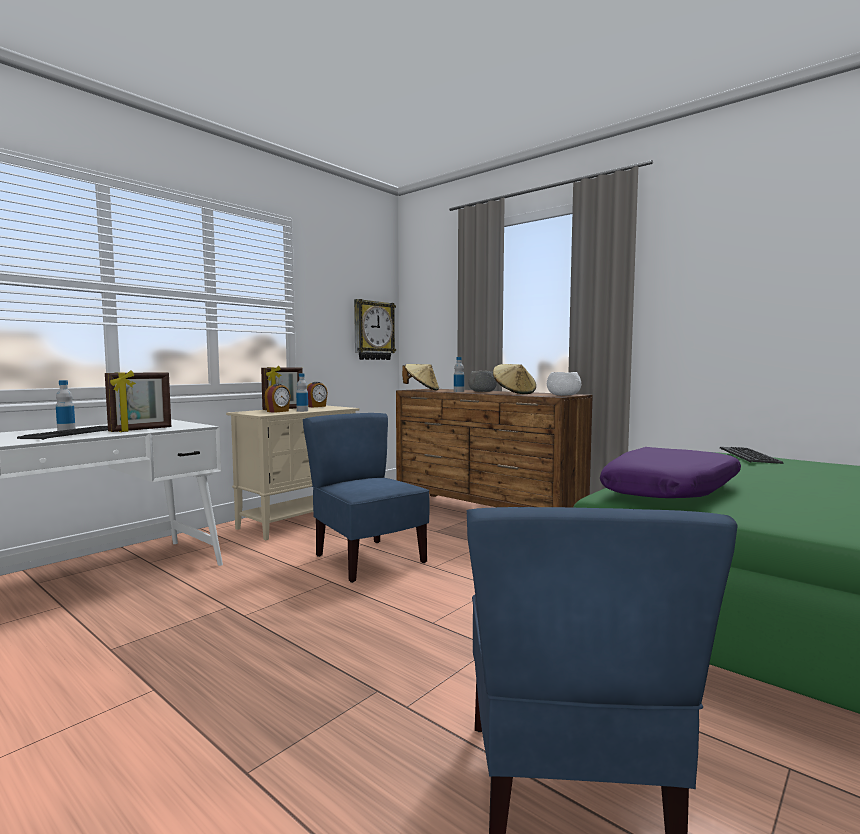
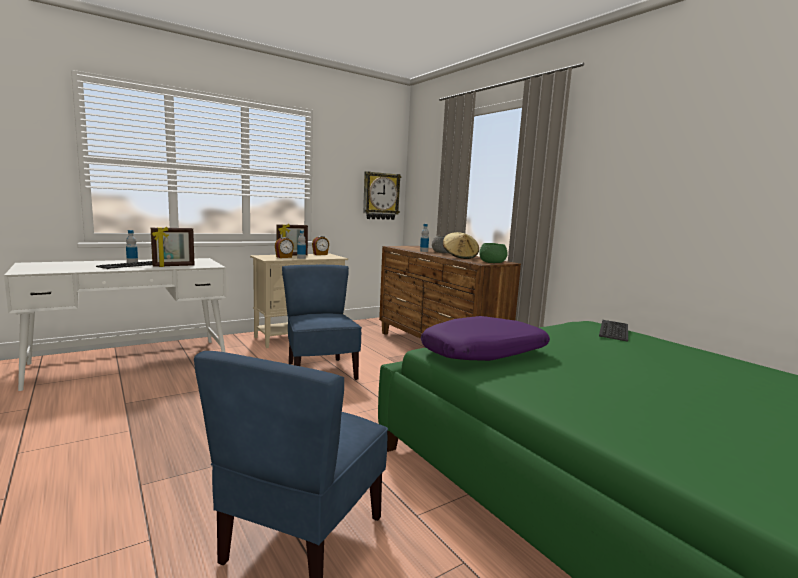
camera: 15 degrees right, 5 degrees up
(421, 390) = (400, 247): beige hat -> none
(563, 395) = (492, 262): white bowl -> green bowl

